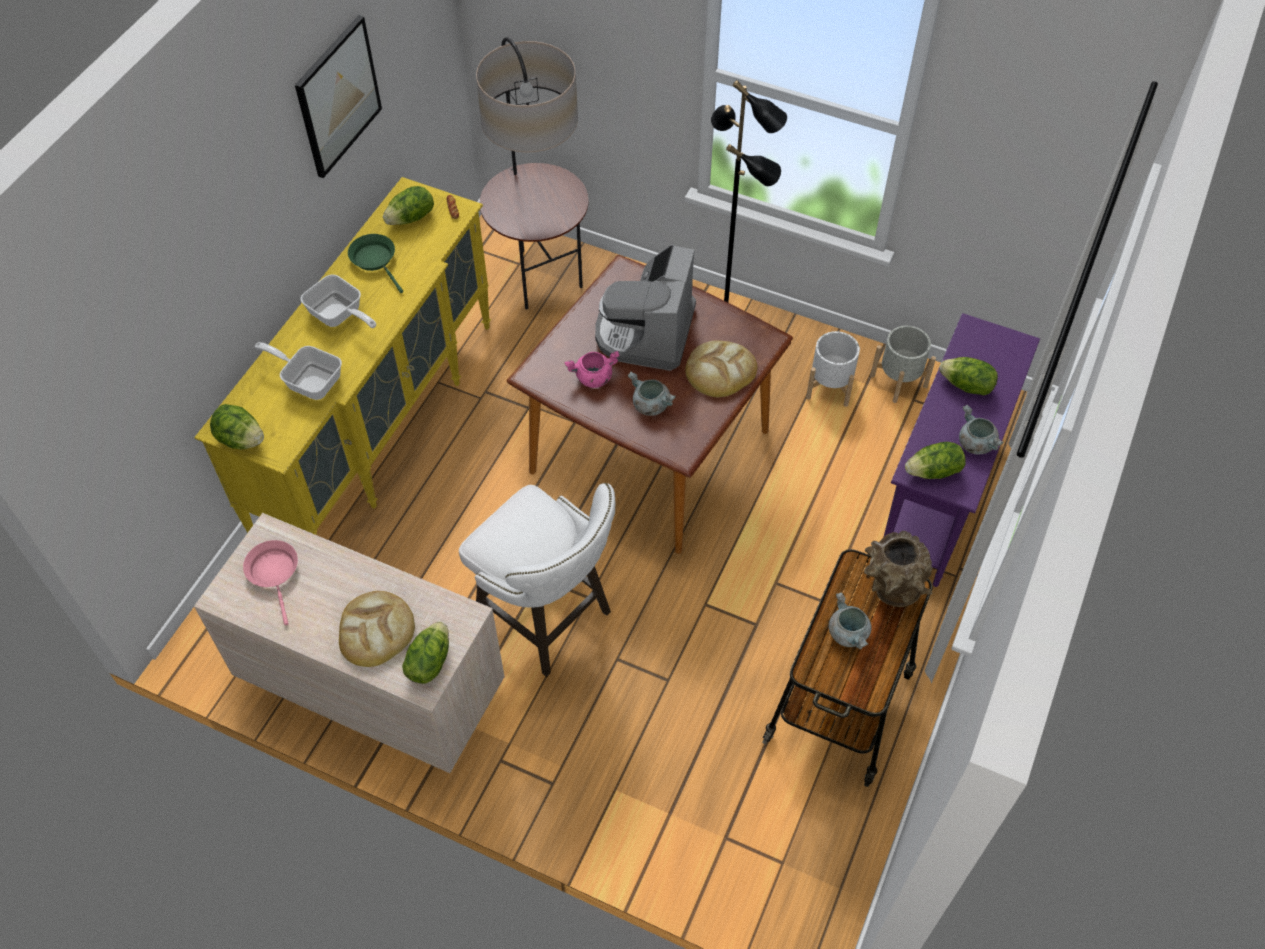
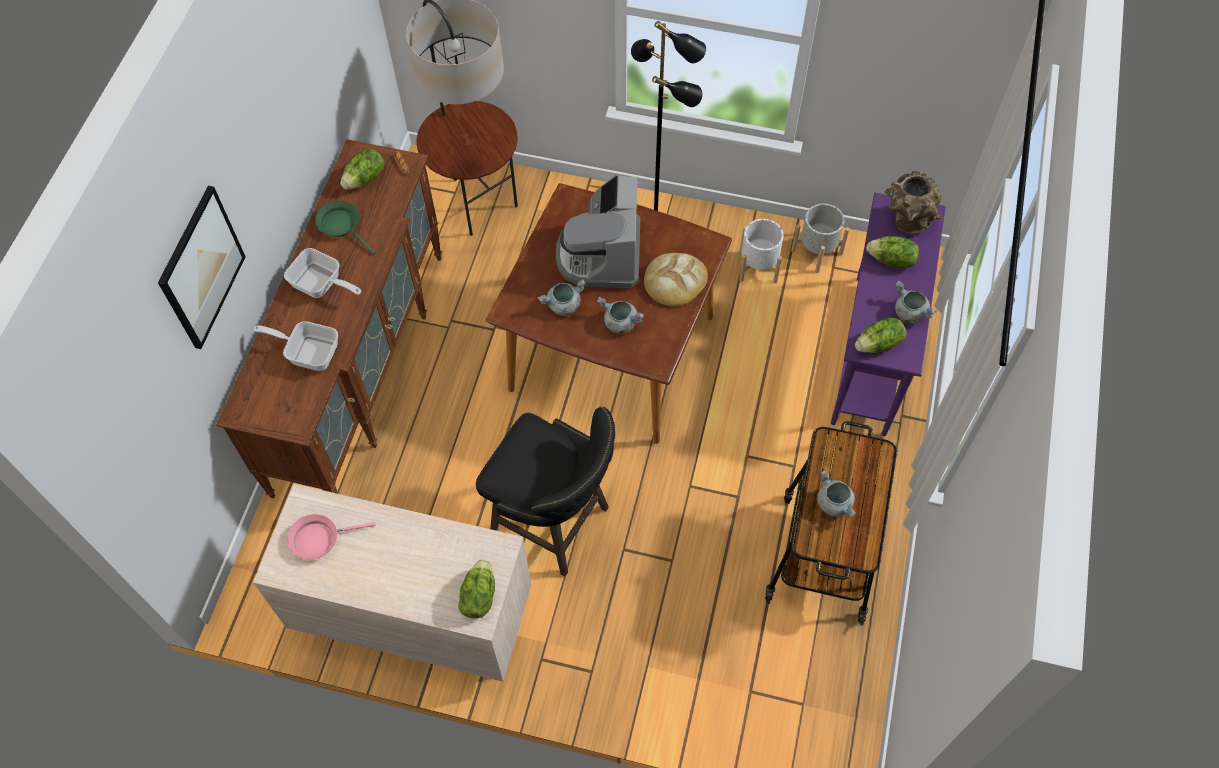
camera: 10 degrees left, 5 degrees up
(241, 440) = (260, 420): lettuce -> none
(274, 573) = (319, 539): pink frying pan -> pink frying pan turned 75 degrees counterclockwise
(338, 96) = (289, 85): picture -> picture (201, 268)
(376, 630) = (424, 575): bread -> none
(380, 428) = (362, 371): yellow cabinet -> brown cabinet
(548, 619) = (555, 524): white stool -> black stool
(593, 378) = (563, 306): pink cooking pot -> grey cooking pot
(891, 590) = (862, 458): brown vase -> brown vase (906, 222)

